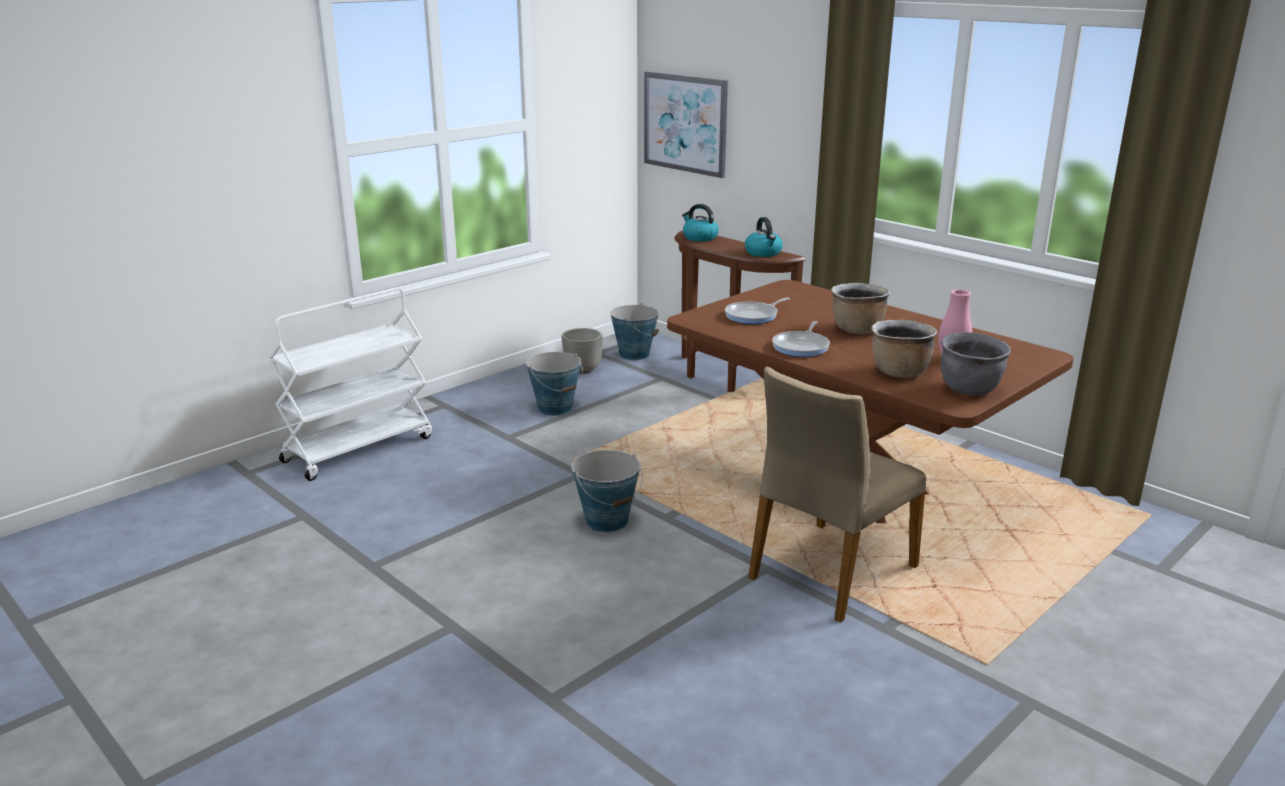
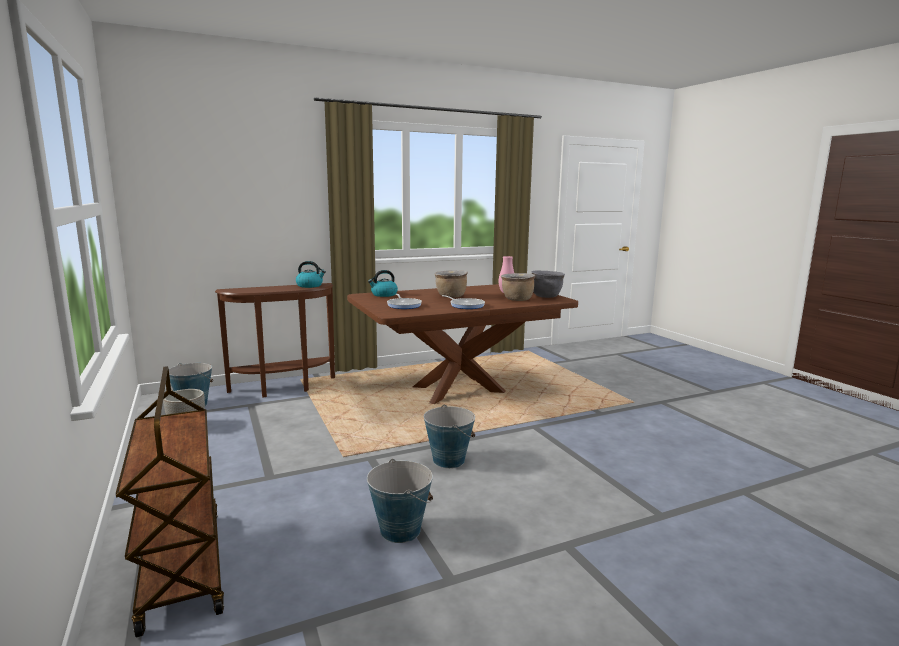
camera: 70 degrees left, 10 degrees down
(359, 448) = (181, 567): white cart -> brown cart
(555, 408) = (243, 449): bucket -> bucket (400, 530)
(685, 123) = (182, 211): picture -> none
(699, 237) = (247, 289): kettle -> kettle (384, 295)
(830, 572) = (545, 413): beige chair -> none

